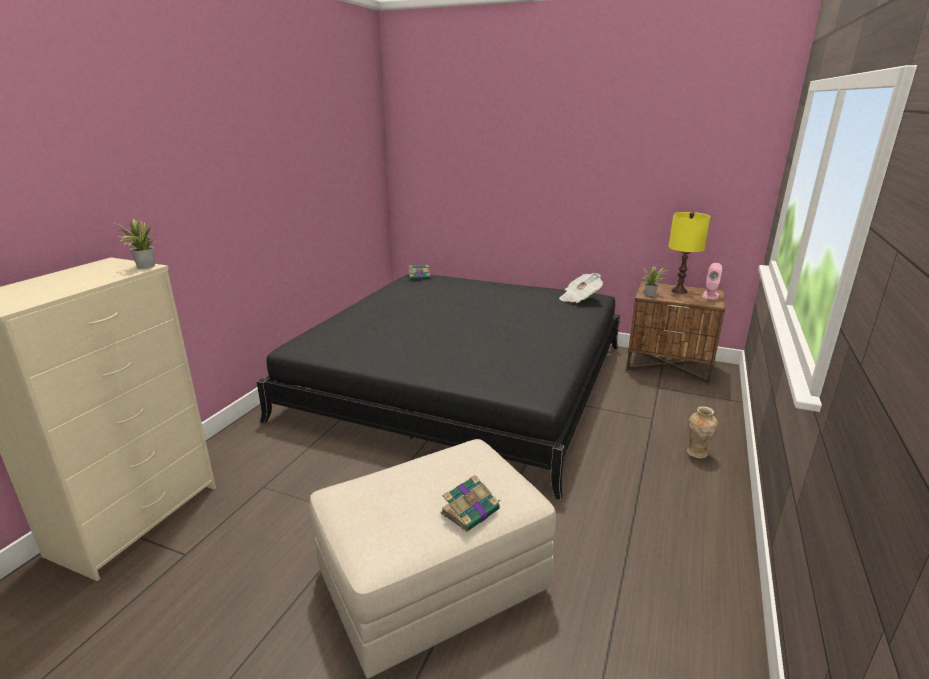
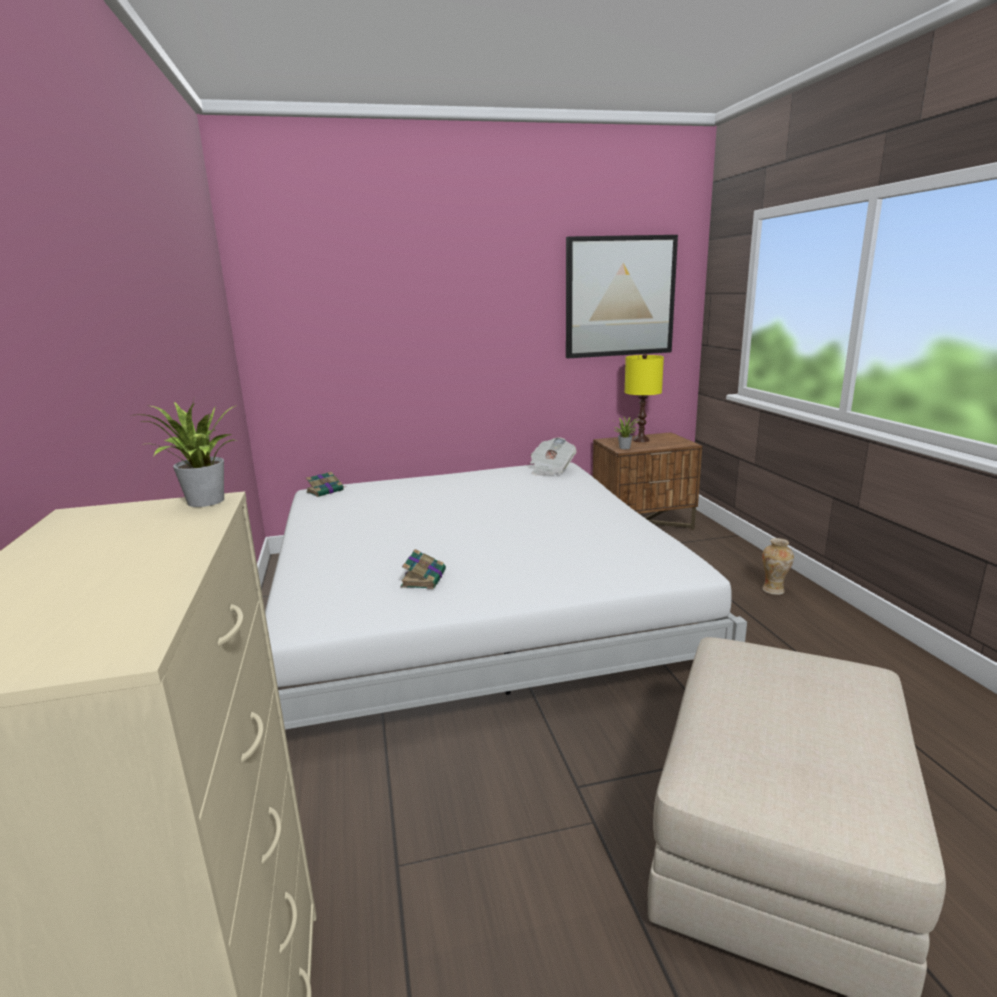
camera: 35 degrees left, 5 degrees down
(461, 380) = (470, 605): black bed -> white bed
(471, 511) = (860, 711): book -> book (424, 578)
(686, 156) = (619, 297): none -> picture
(710, 295) = (671, 438): pink speaker -> none

